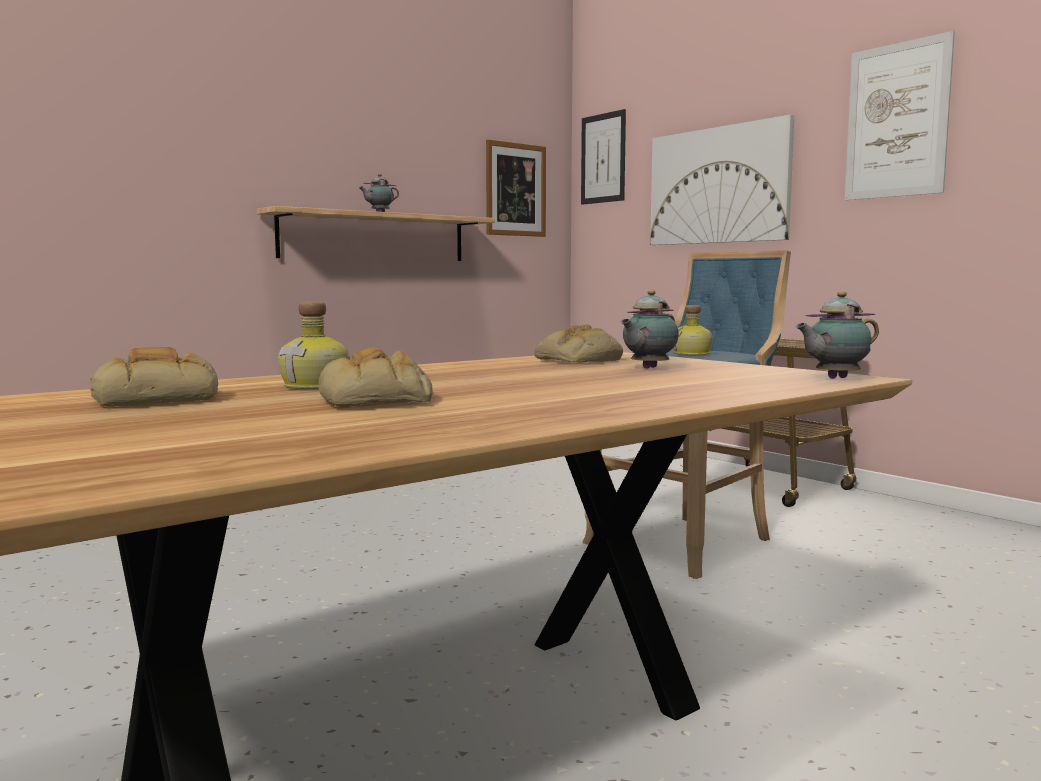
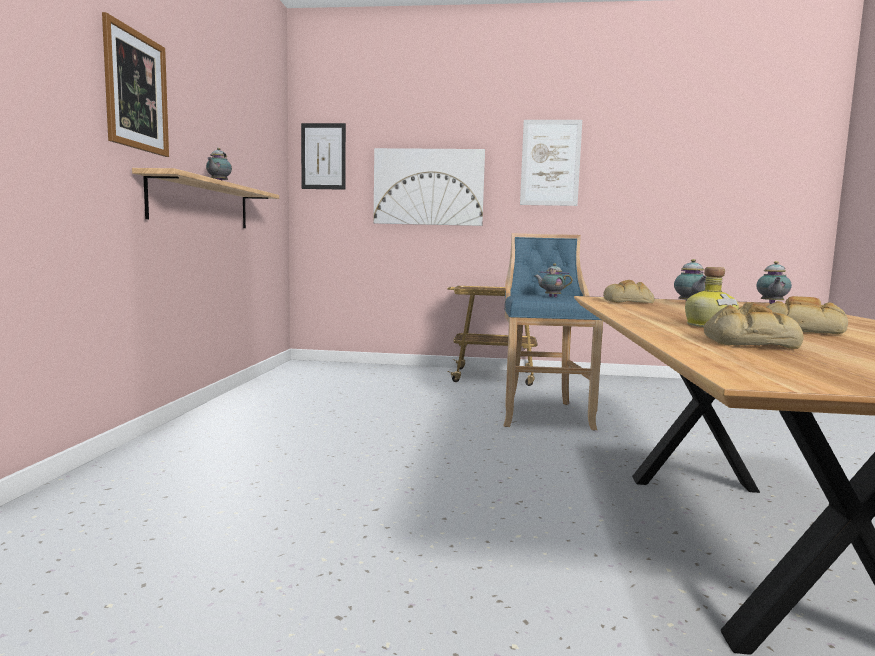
camera: 45 degrees left, 0 degrees up
(515, 190) = (267, 172): picture -> picture (136, 91)
(692, 354) = (551, 297): bottle -> teapot

